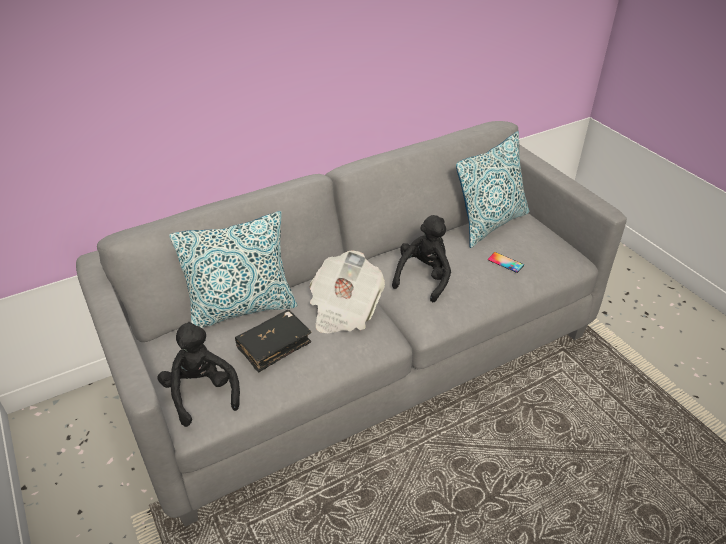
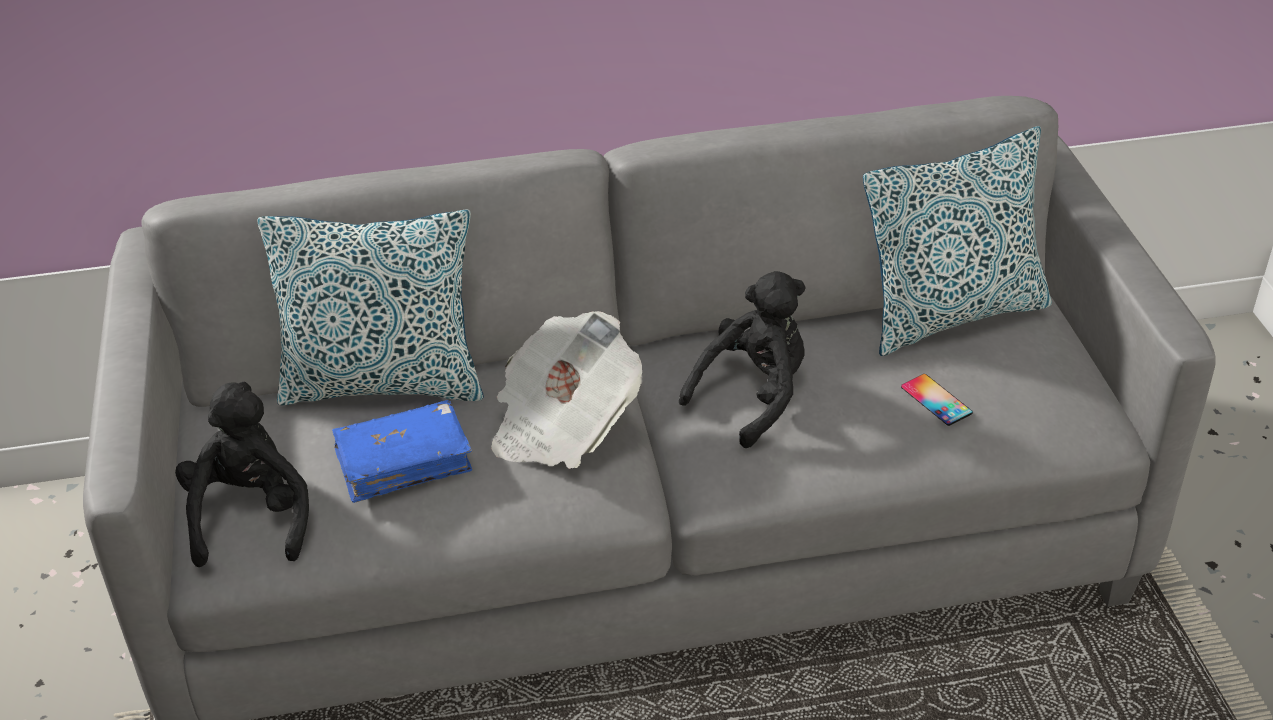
camera: 20 degrees right, 0 degrees up
(274, 345) = (404, 461): black book -> blue book

